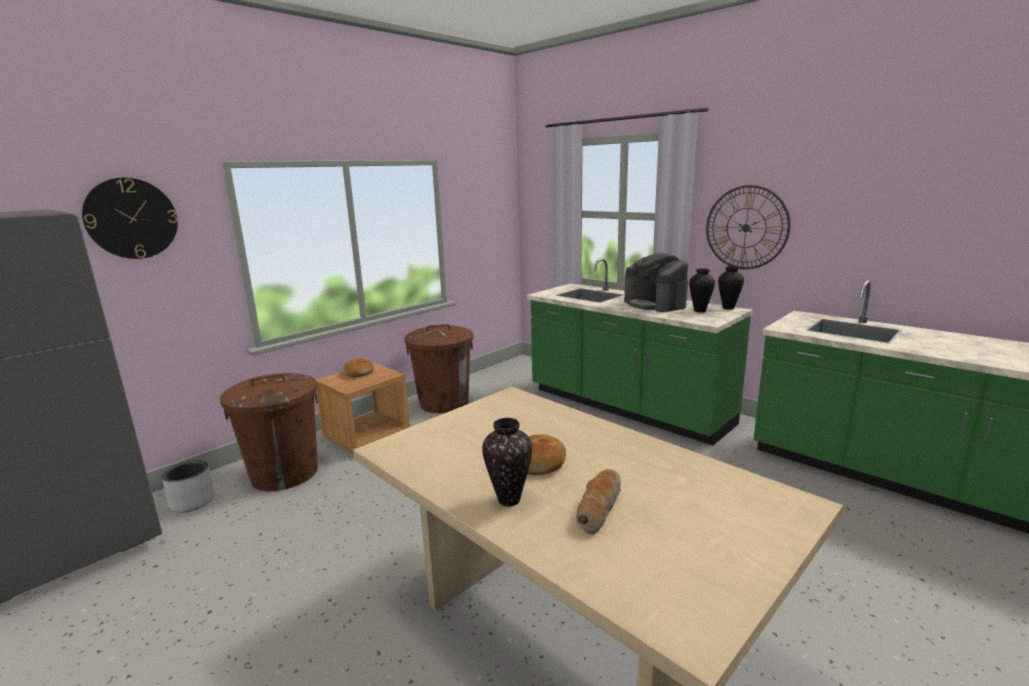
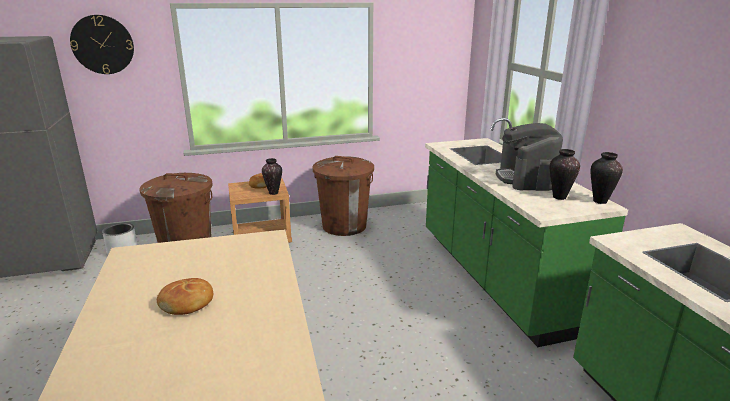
camera: 30 degrees right, 5 degrees up
(510, 500) = (122, 325): vase -> vase (274, 193)
(598, 507) = (158, 358): bread -> none
(746, 227) = (650, 108): wall clock -> none

